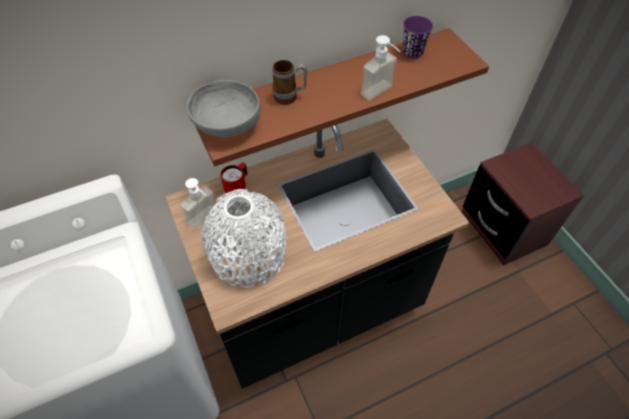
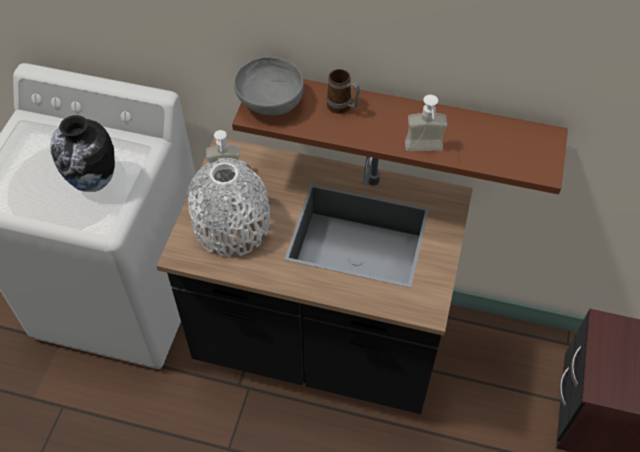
camera: 40 degrees right, 0 degrees up
(98, 300) = (94, 183): none -> vase
(237, 187) = (276, 165): red mug -> none
(412, 52) = (499, 131): purple cup -> none

